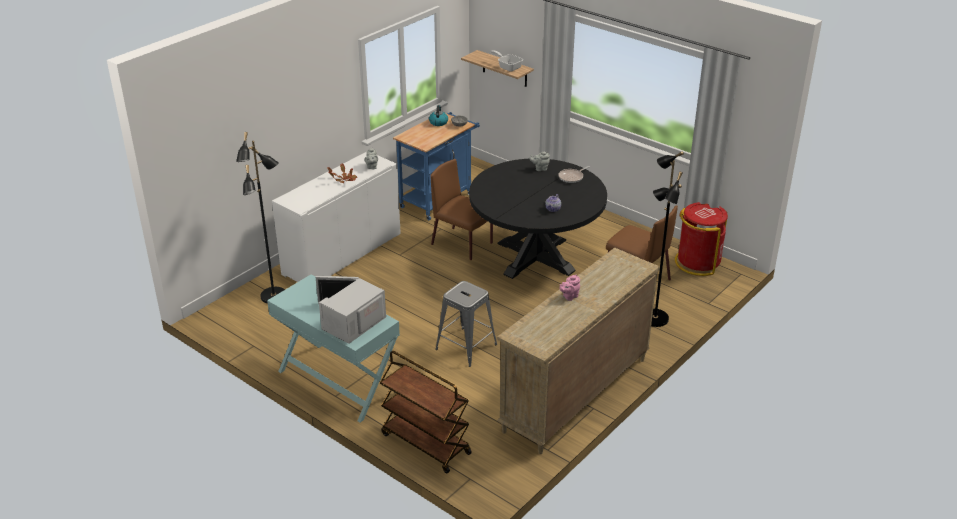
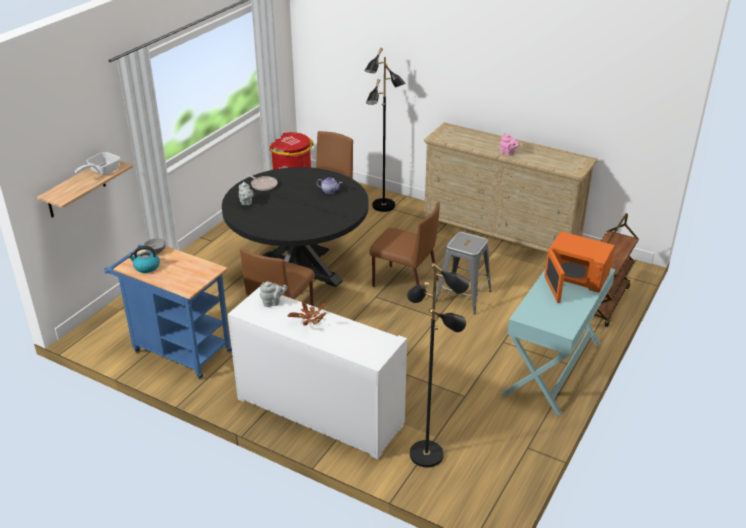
camera: 100 degrees left, 0 degrees up
(353, 322) = (575, 277): white microwave -> orange microwave
(500, 314) = (404, 282): none -> brown chair

